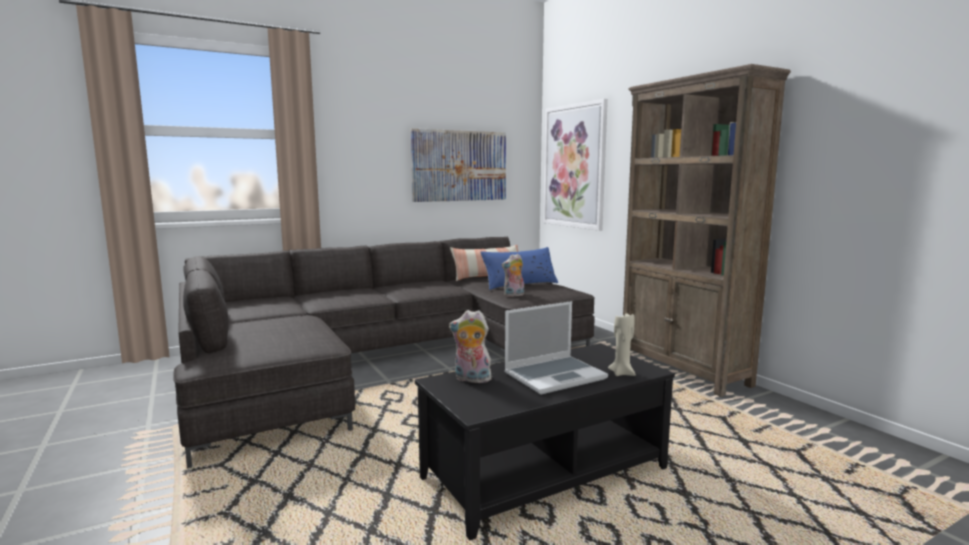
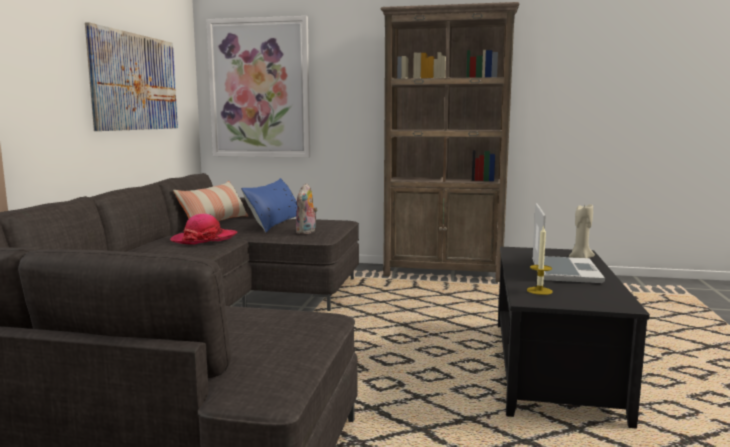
camera: 50 degrees left, 0 degrees up
(442, 286) = (204, 239): none -> hat
(471, 379) = (539, 291): plush toy -> candle

